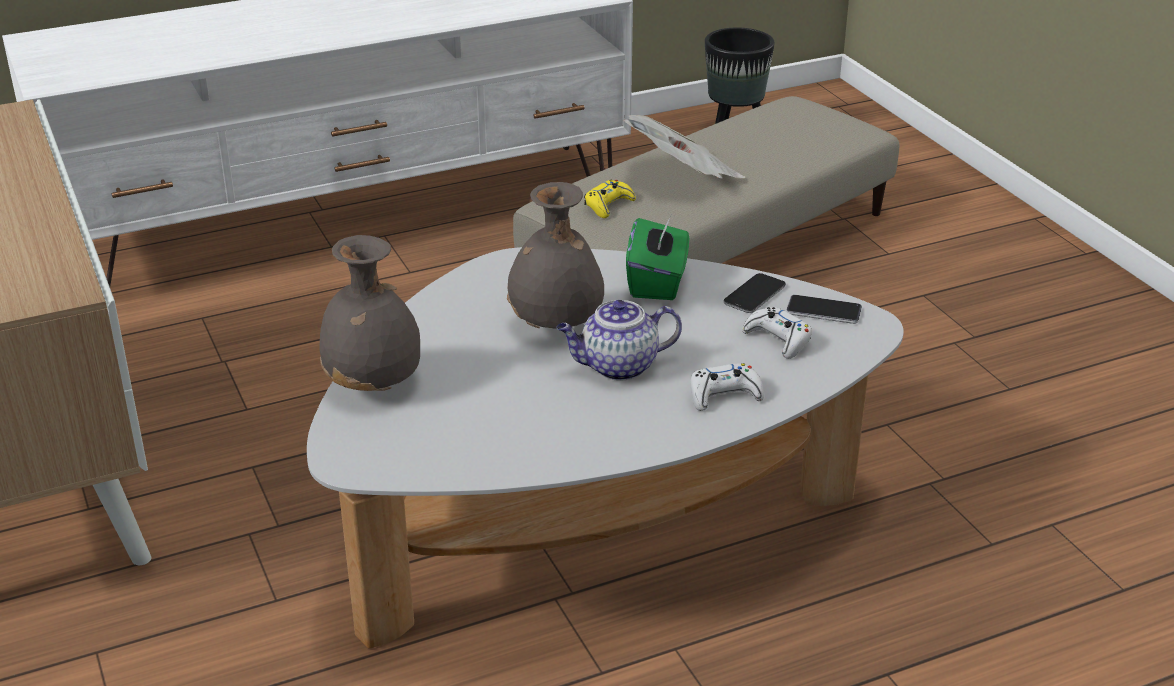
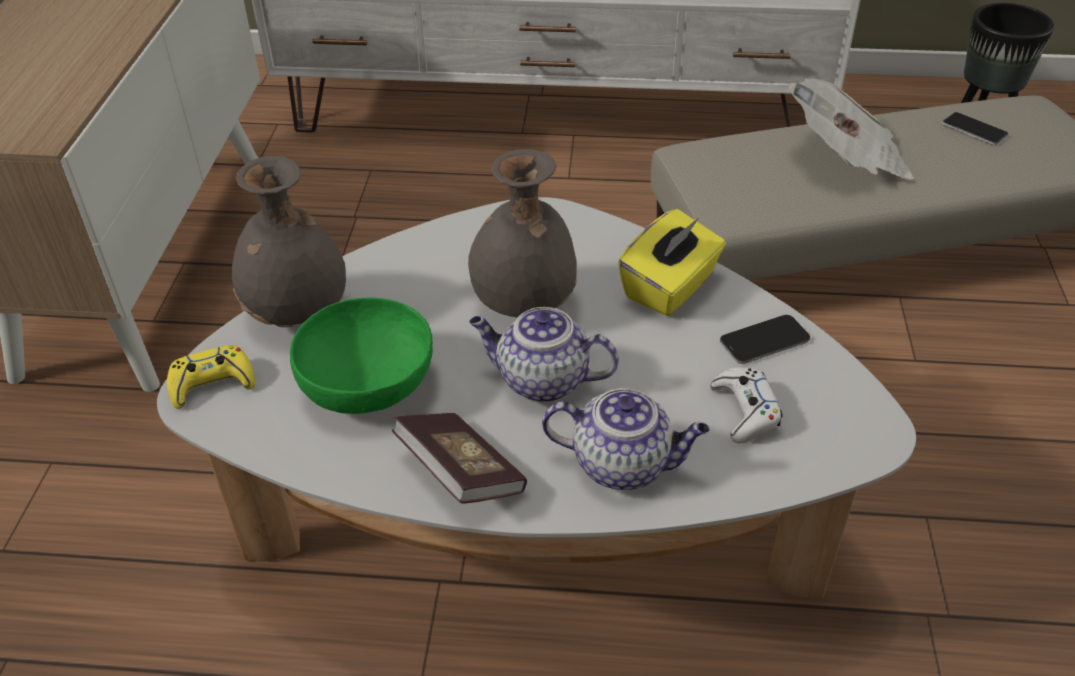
camera: 30 degrees right, 10 degrees up
(485, 410) = (368, 384): none -> green bowl
(608, 205) = (743, 170): yellow game controller -> yellow game controller (212, 384)
(613, 439) = (460, 474): none -> book
(657, 282) = (670, 287): green tissue box -> yellow tissue box
(724, 395) = (624, 464): white game controller -> teapot
(823, 311) = (829, 391): phone -> phone (974, 130)

